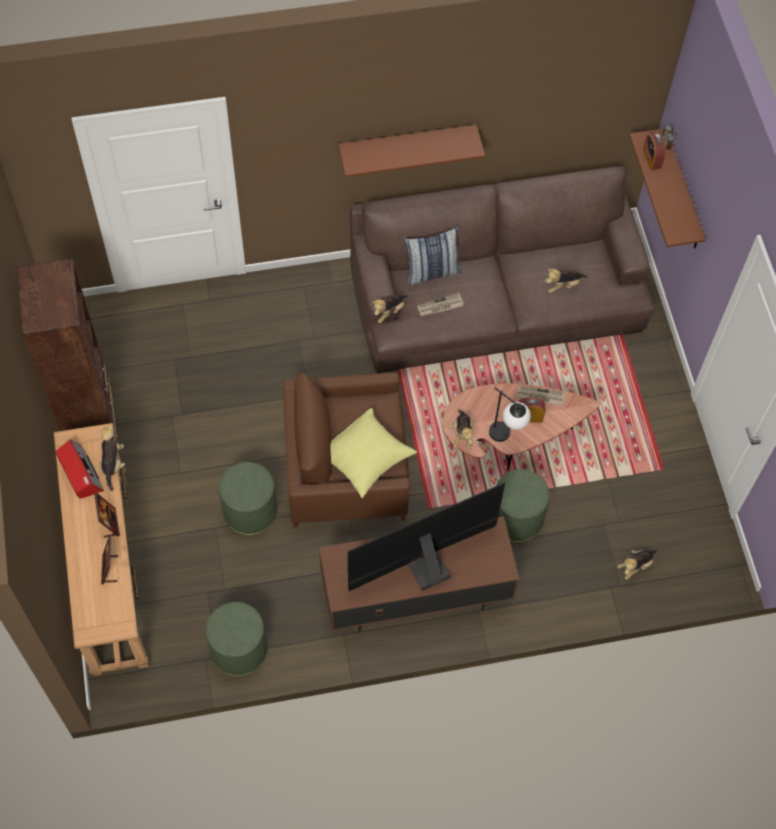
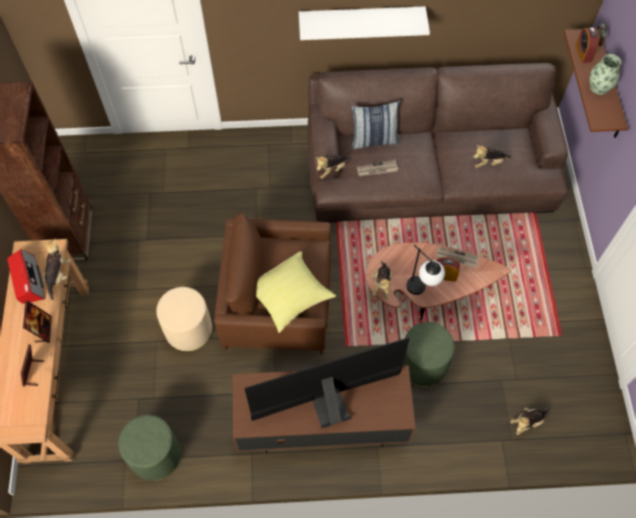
camera: 10 degrees right, 0 degrees up
(250, 511) = (189, 330): green ottoman -> beige ottoman
(407, 144) = (361, 19): brown shelf -> white shelf
(671, 196) = (599, 87): none -> vase

